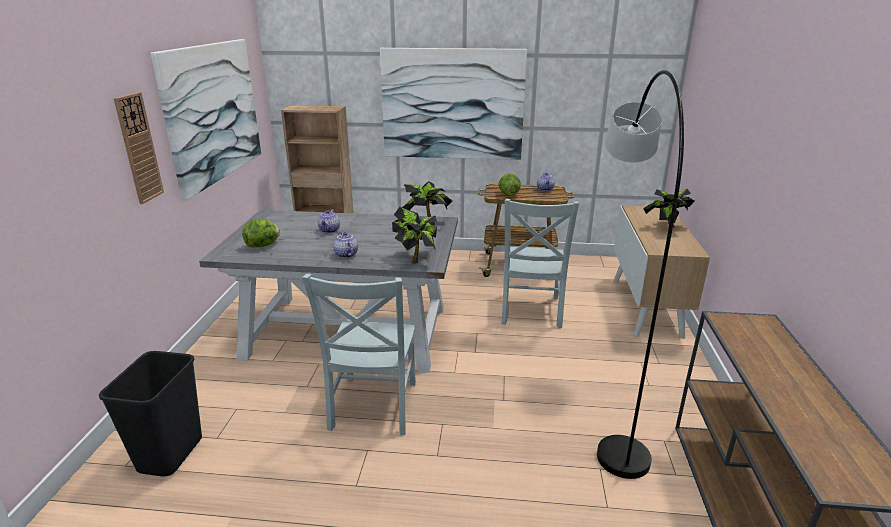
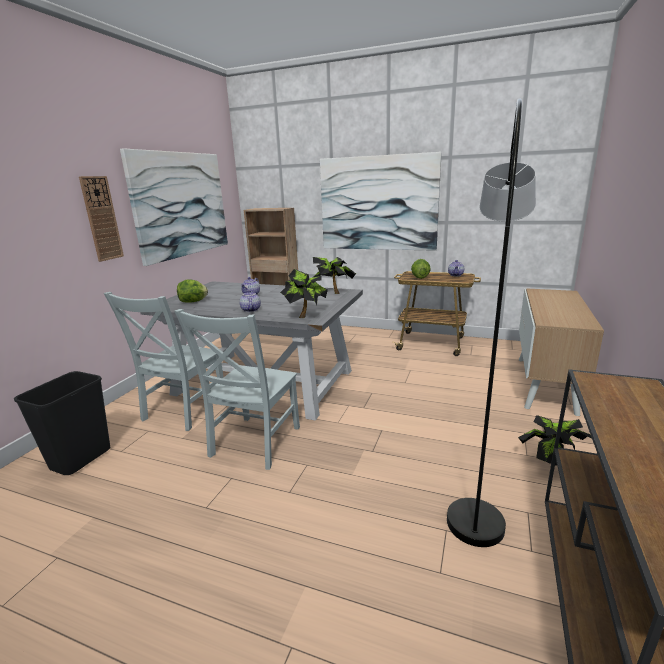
camera: 15 degrees right, 5 degrees down
(530, 312) = (428, 380): grey chair -> grey chair (183, 411)
(666, 227) = (565, 305): potted plant -> potted plant (550, 462)

